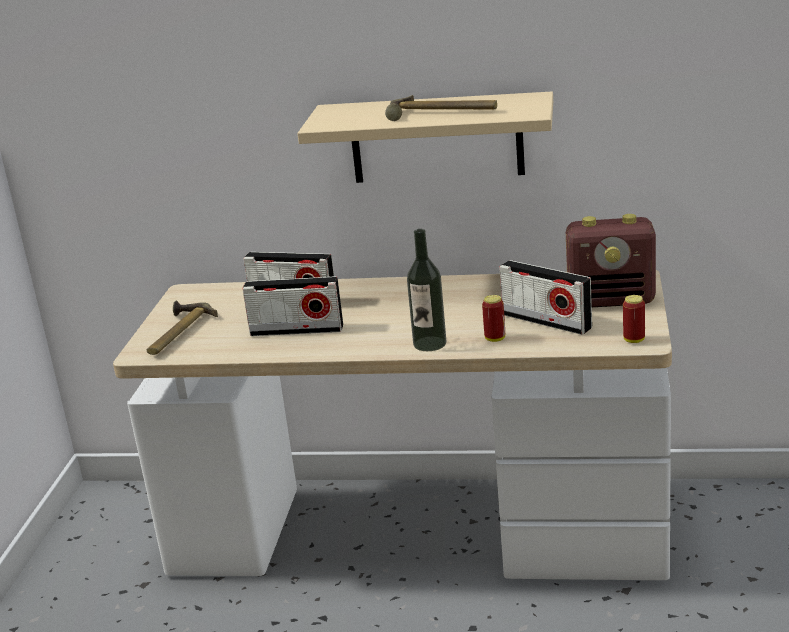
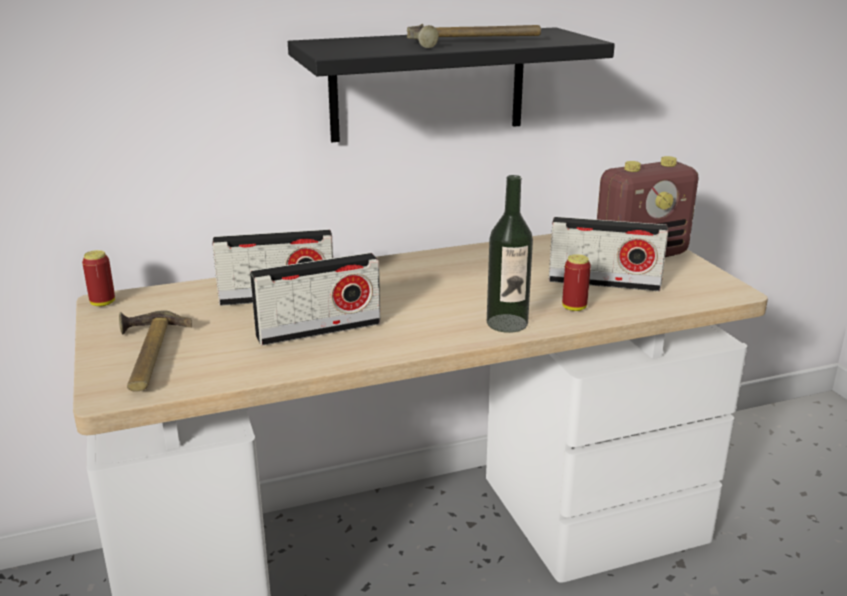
camera: 30 degrees left, 0 degrees up
(436, 138) = (428, 84): beige shelf -> black shelf
(634, 340) = (717, 290): can -> can (103, 303)

